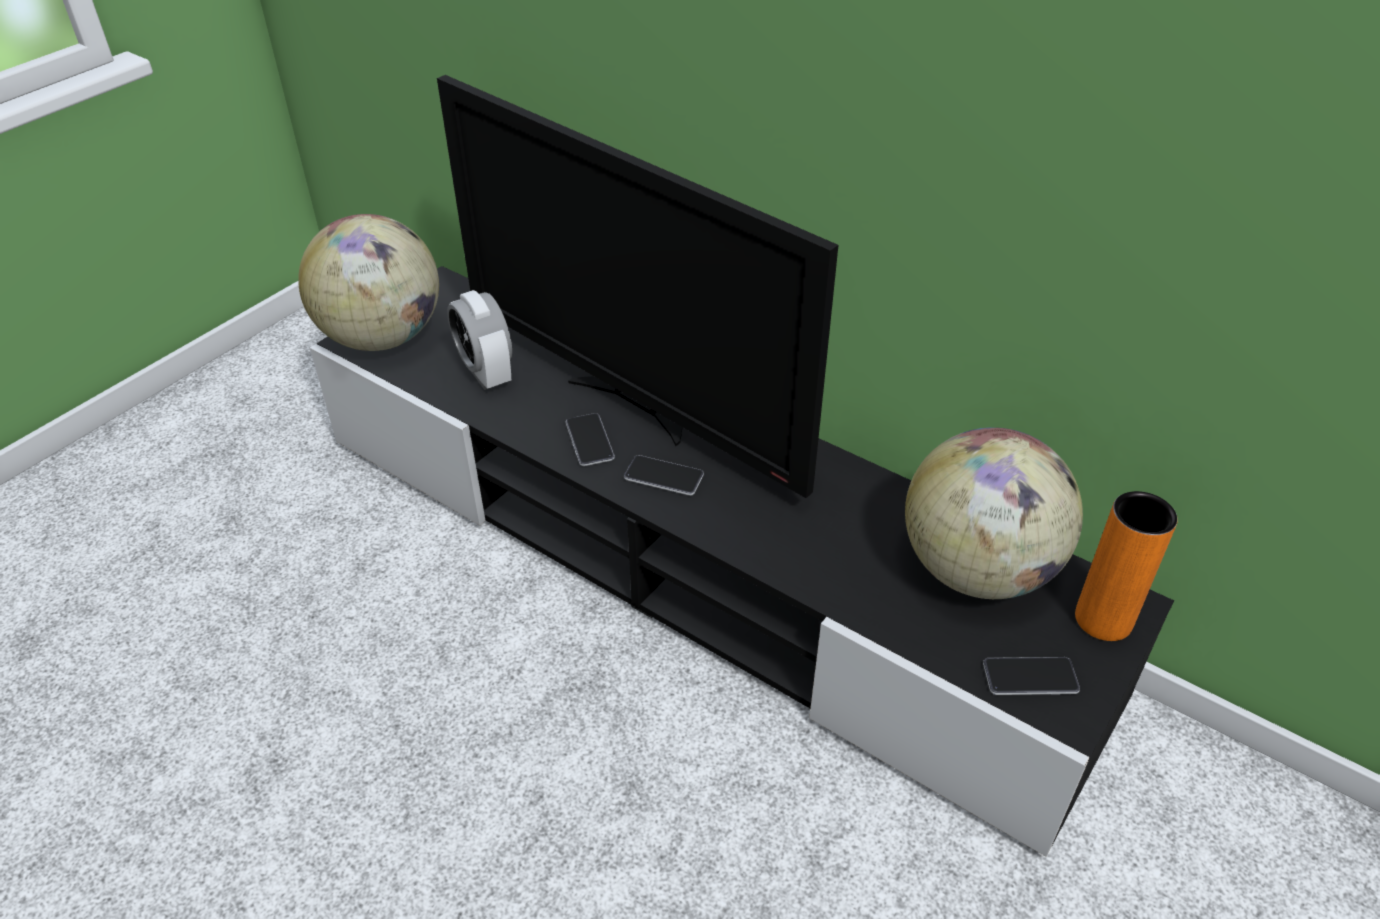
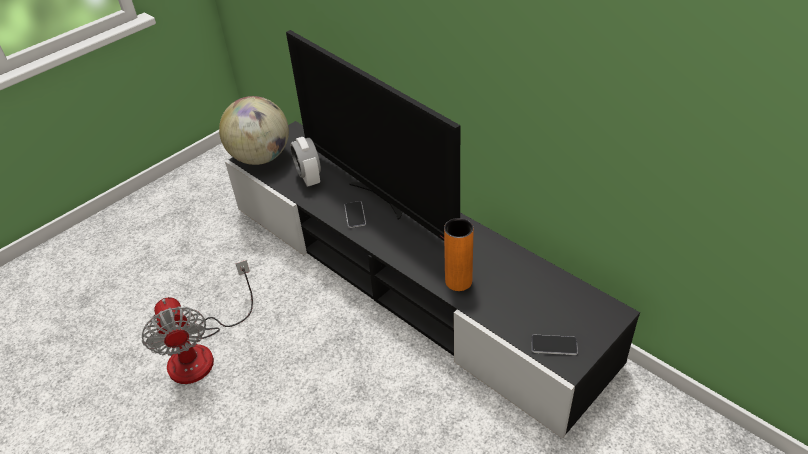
camera: 10 degrees right, 0 degrees up
(293, 734) = (202, 351): none -> fan
(663, 476) = (389, 235): phone -> none
(978, 570) = (539, 290): globe -> none
(1103, 619) = (599, 319): orange vase -> orange vase (458, 281)

